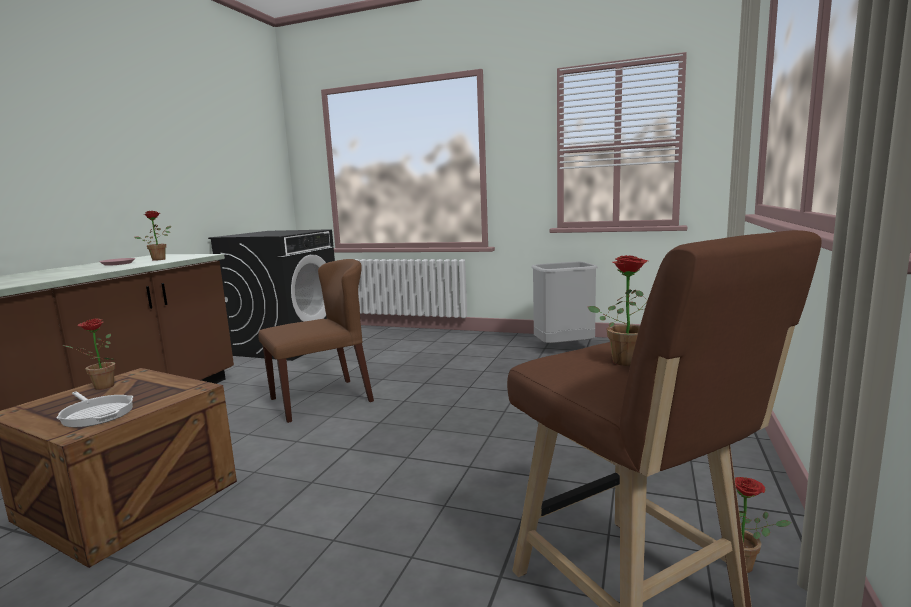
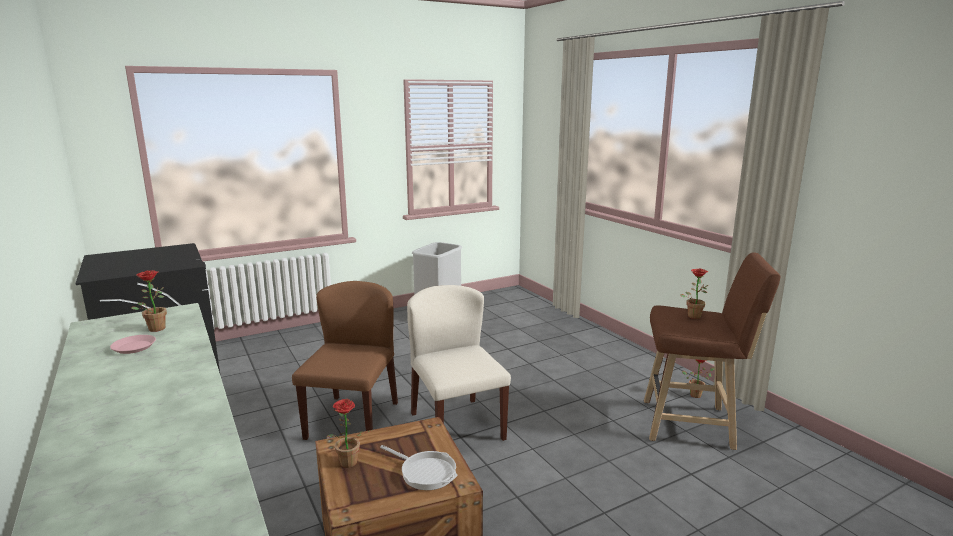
camera: 50 degrees left, 5 degrees up
(96, 413) = (425, 472): frying pan -> frying pan turned 45 degrees clockwise
(368, 438) = (456, 425): none -> beige chair

